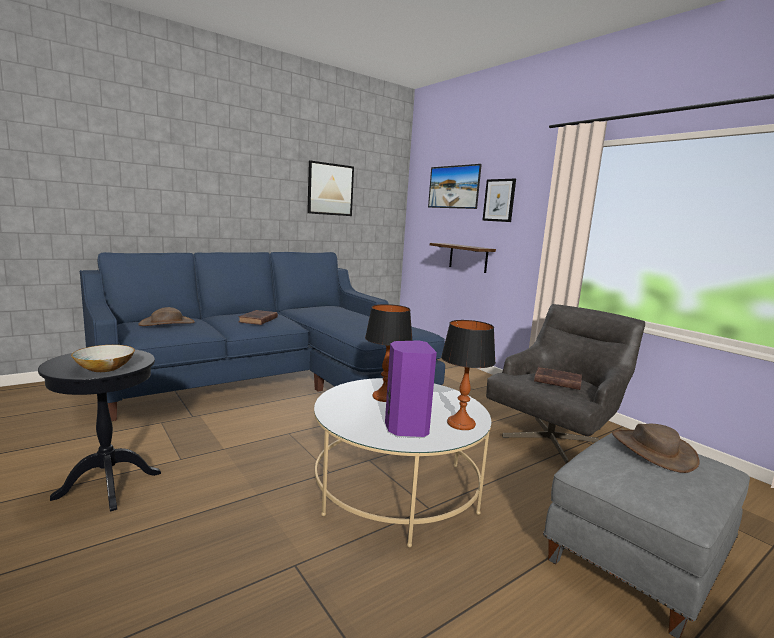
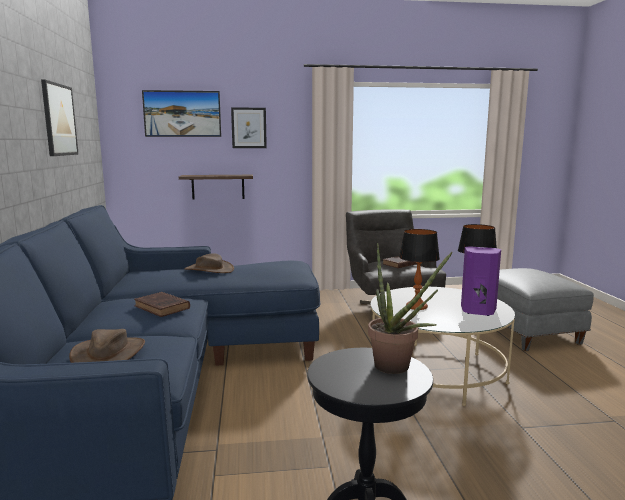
camera: 60 degrees left, 0 degrees up
(104, 368) = (398, 369): bowl -> potted plant
(652, 450) = (519, 272): brown hat -> brown hat (209, 269)

